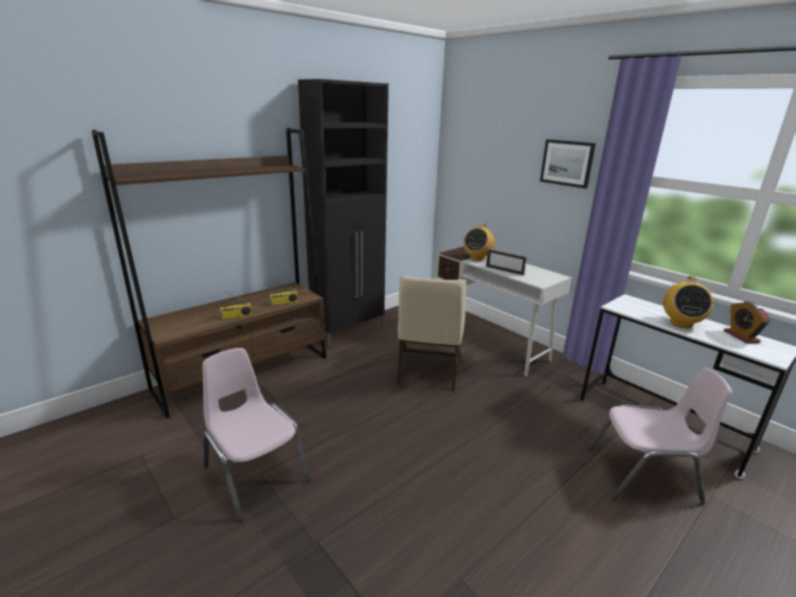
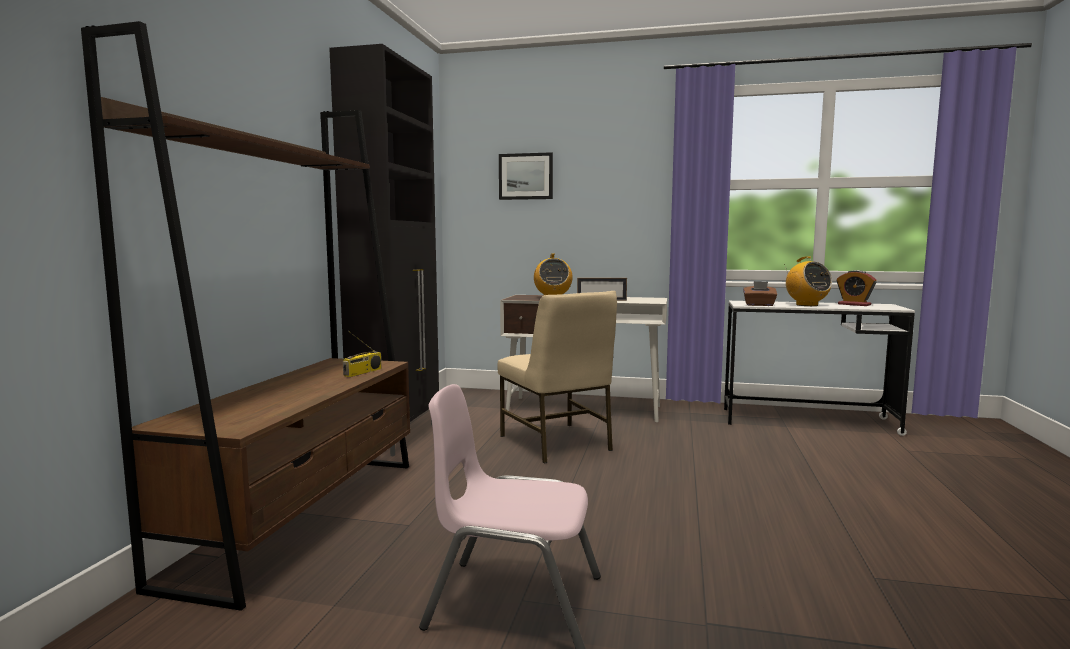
camera: 35 degrees left, 15 degrees down
(236, 316) = (318, 393): radio -> none
(567, 163) = (627, 179): picture -> picture (526, 176)
(630, 311) = (759, 305): none -> brown tissue box
(643, 475) = (853, 454): pink chair -> none

